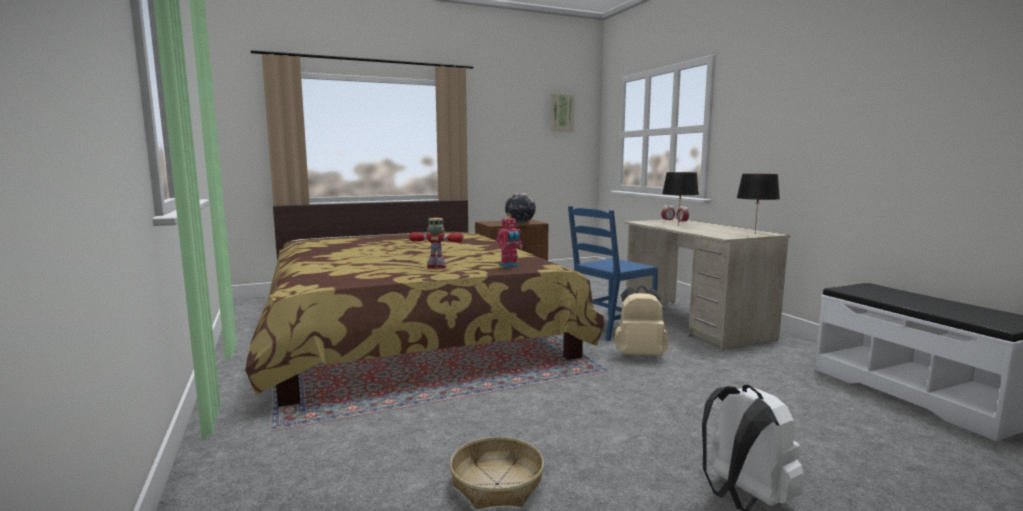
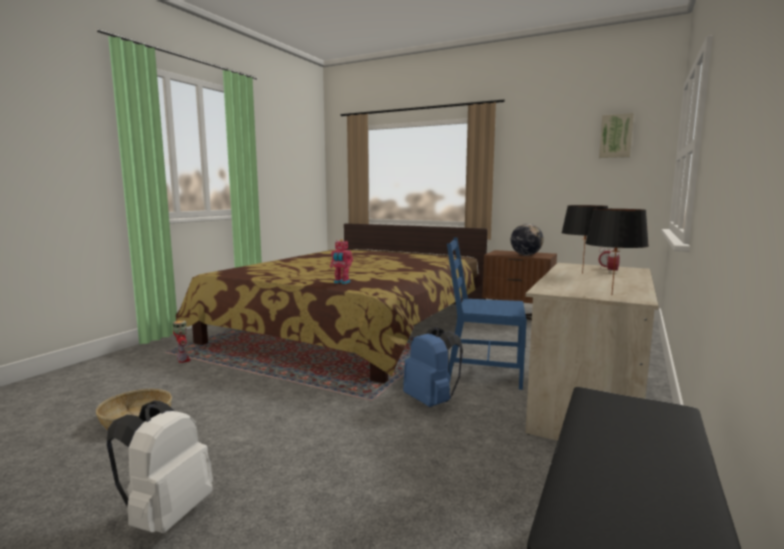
camera: 50 degrees right, 0 degrees up
(437, 267) = (303, 275): toy robot -> toy robot (183, 360)
(639, 355) = (431, 401): beige backpack -> blue backpack

